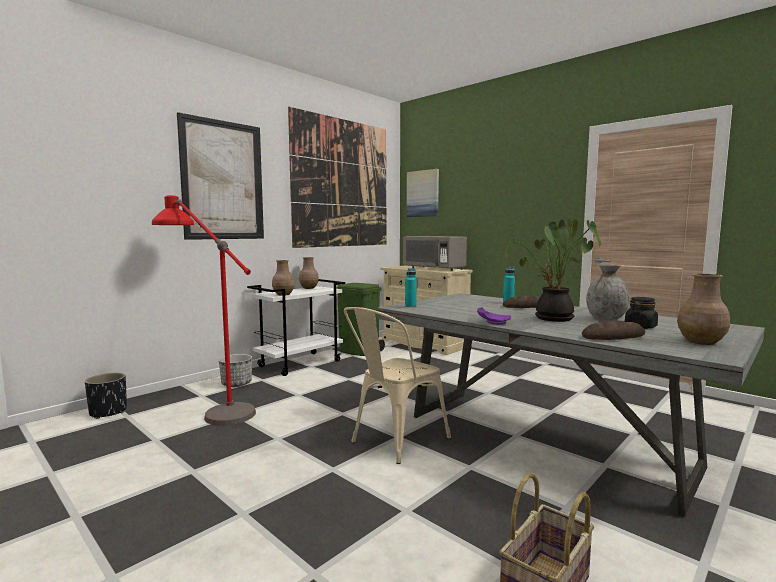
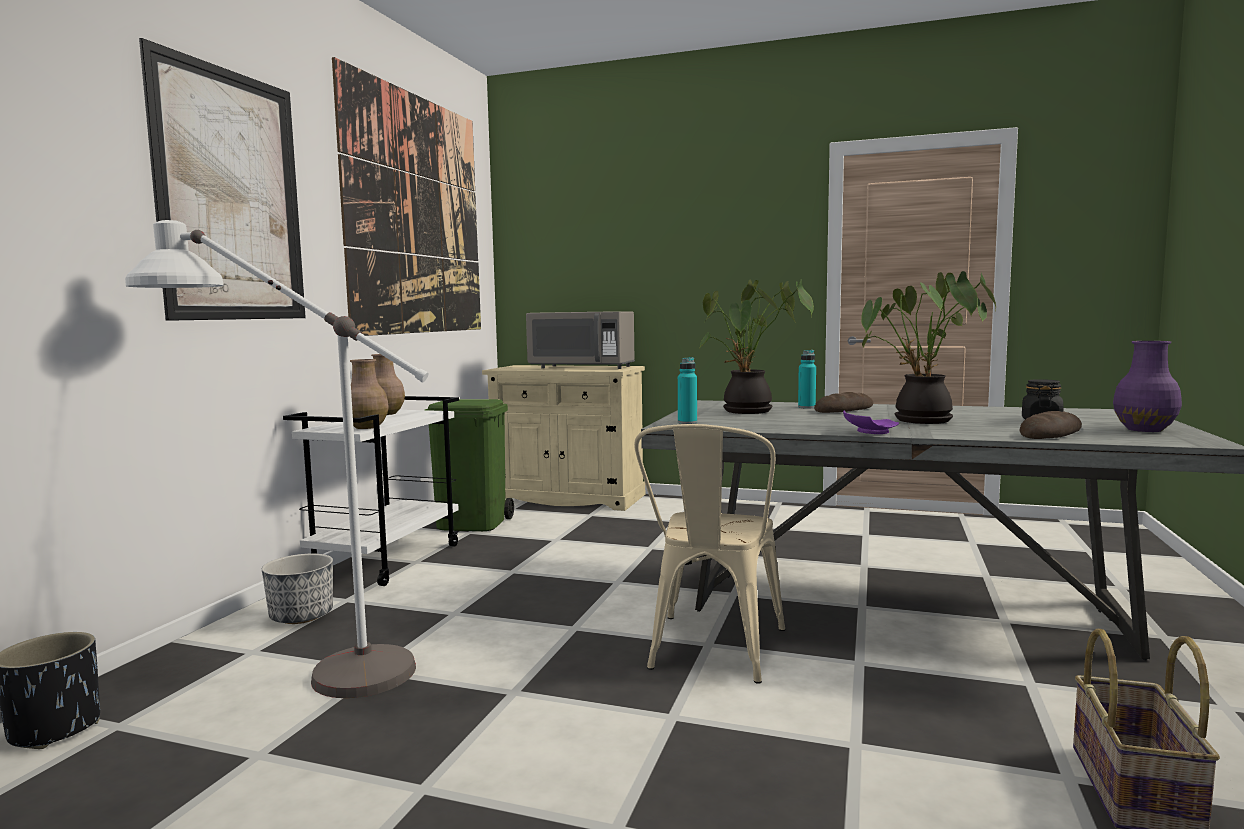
camera: 25 degrees left, 0 degrees up
(210, 407) = (300, 667): red floor lamp -> white floor lamp
(423, 193) = (542, 239): picture -> none
(464, 303) = (748, 412): none -> potted plant
(606, 319) = (978, 415): grey vase -> none
(701, 342) = (1145, 430): brown vase -> purple vase

